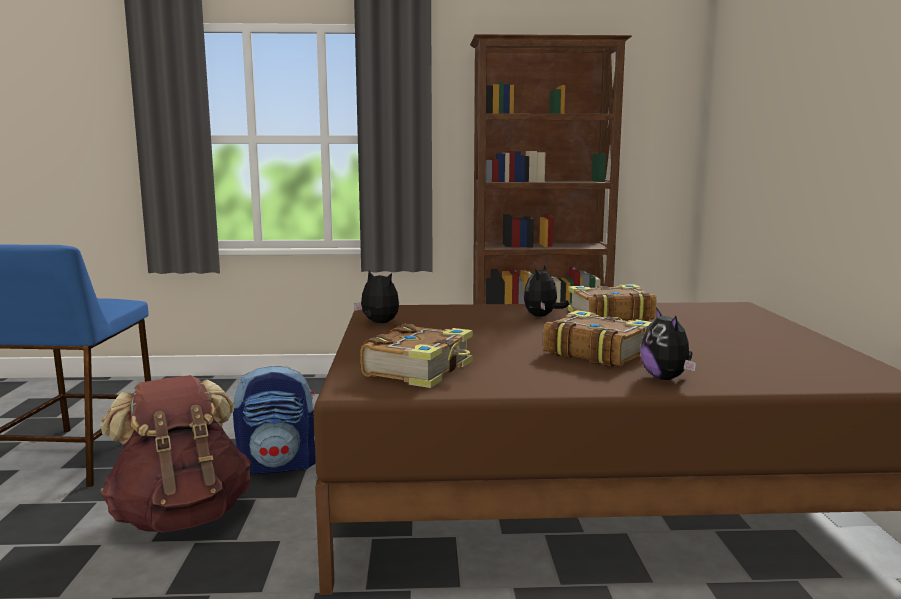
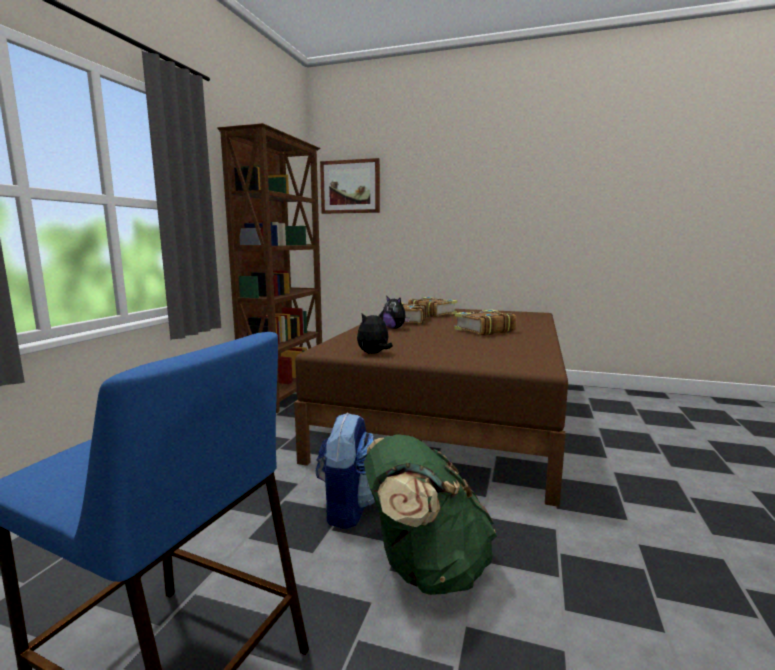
camera: 70 degrees left, 0 degrees up
(182, 516) = (425, 568): brown backpack -> green backpack
(420, 370) = (506, 355): book -> book (432, 313)
(666, 378) = (531, 329): plush toy -> none
(737, 82) = (350, 187): none -> picture

